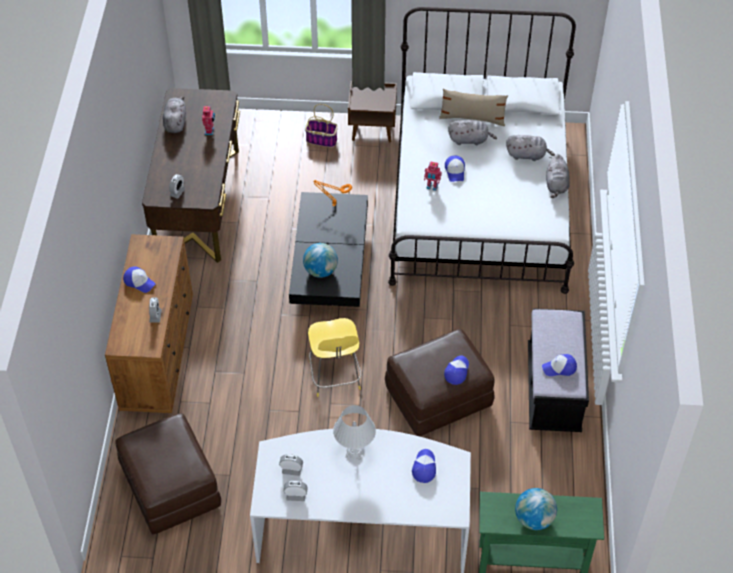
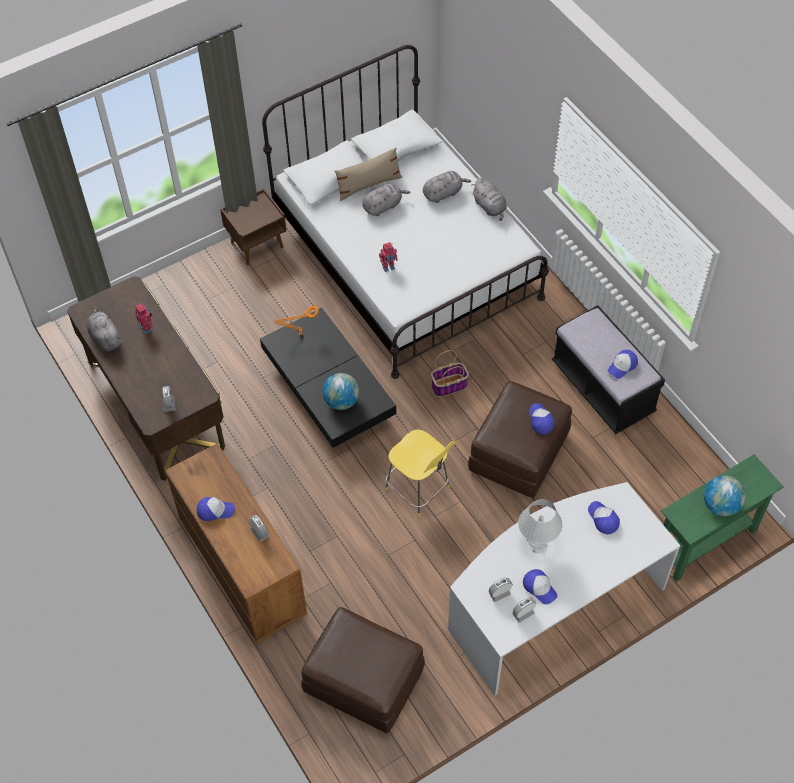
camera: 35 degrees left, 5 degrees up
(322, 139) = (219, 279): basket -> basket (449, 385)
(455, 171) = (396, 242): cap -> cap (539, 588)

